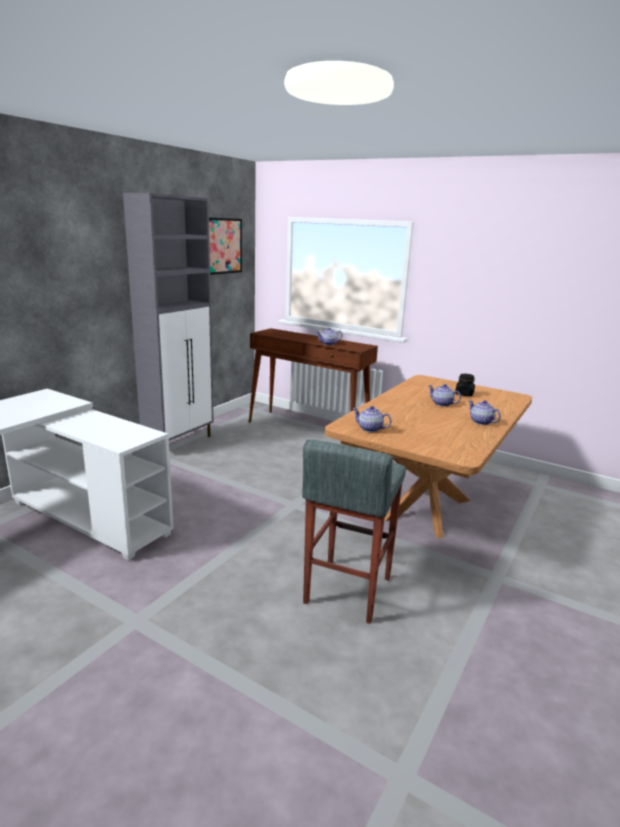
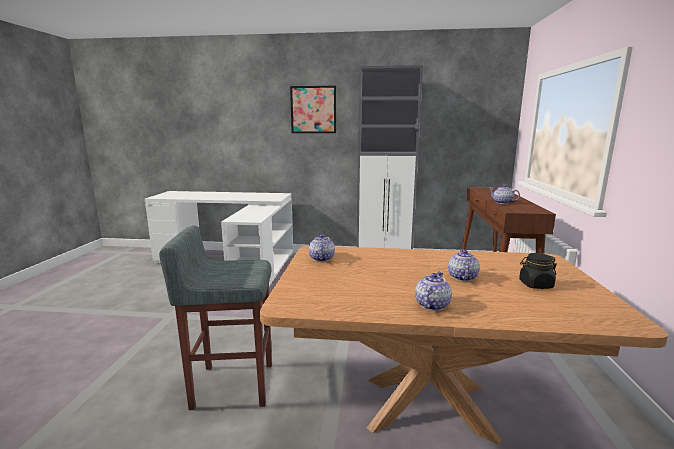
camera: 65 degrees right, 5 degrees down
(222, 246) = (469, 109): picture -> picture (313, 110)

